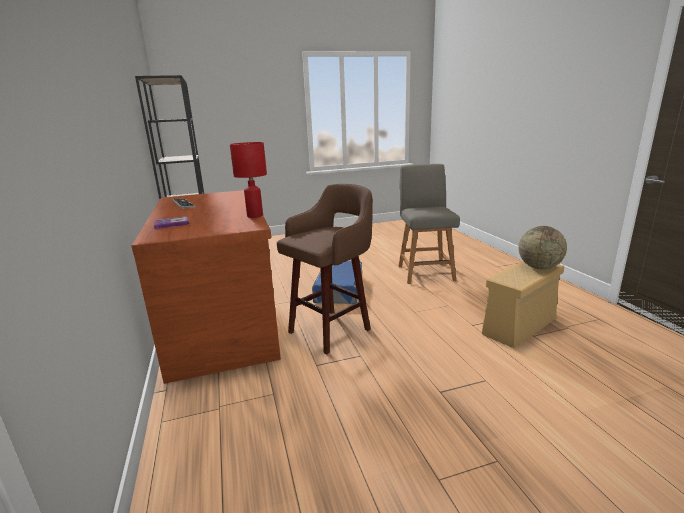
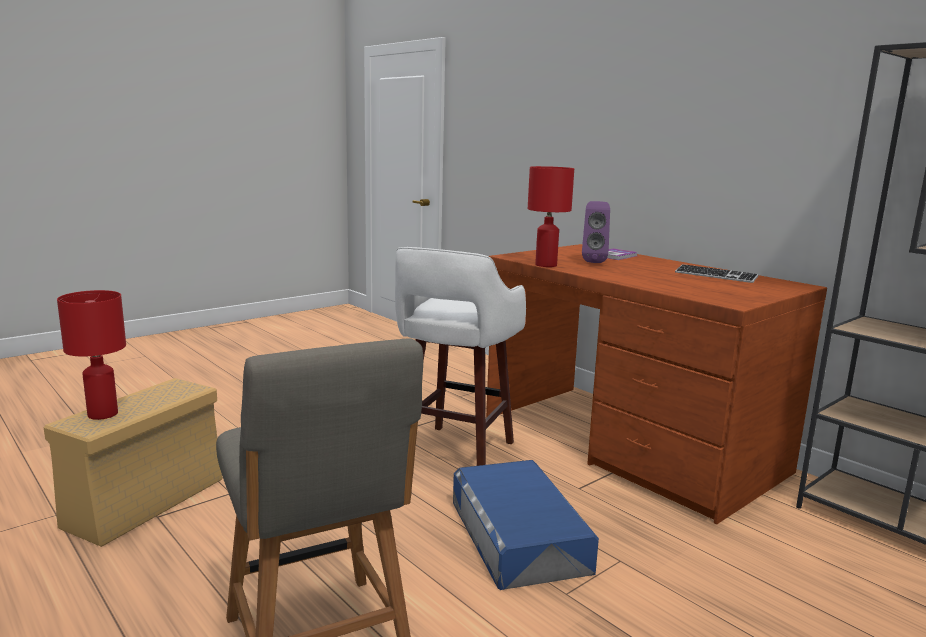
camera: 155 degrees right, 5 degrees down
(213, 217) = (593, 262): none -> purple speaker
(332, 330) = (455, 454): brown stool -> white stool
(539, 267) = (102, 414): globe -> red table lamp

